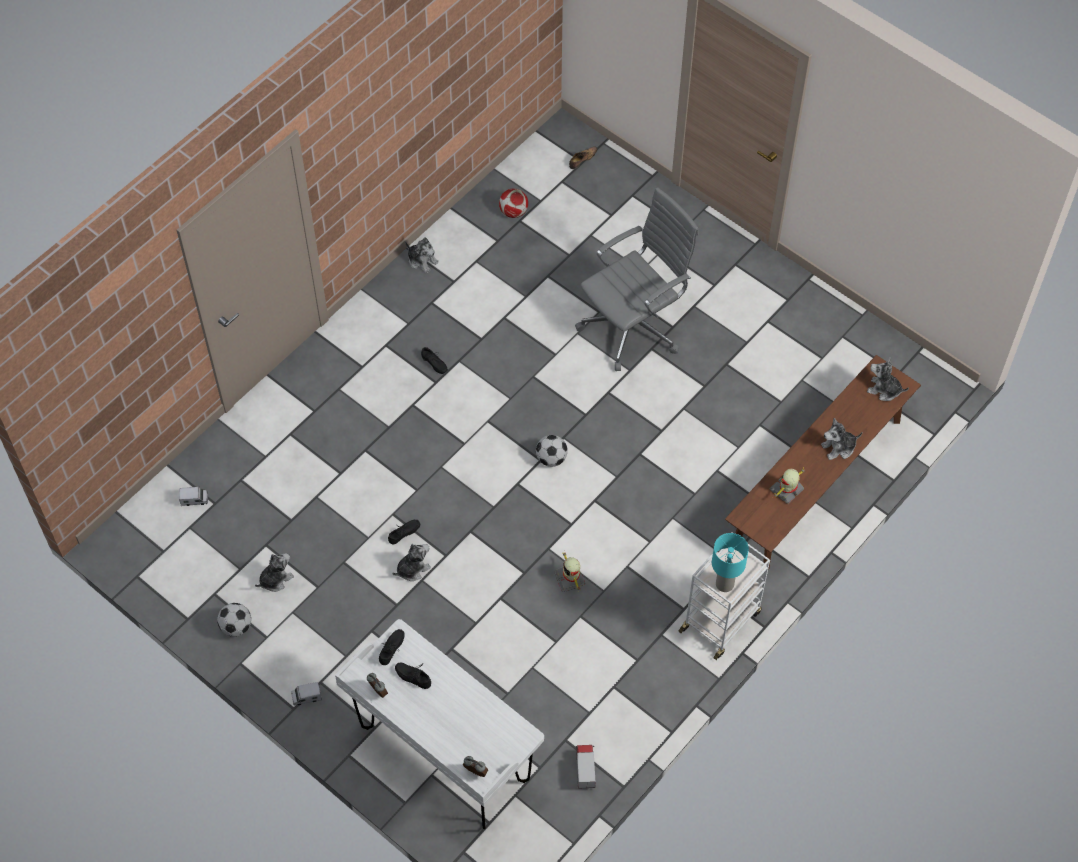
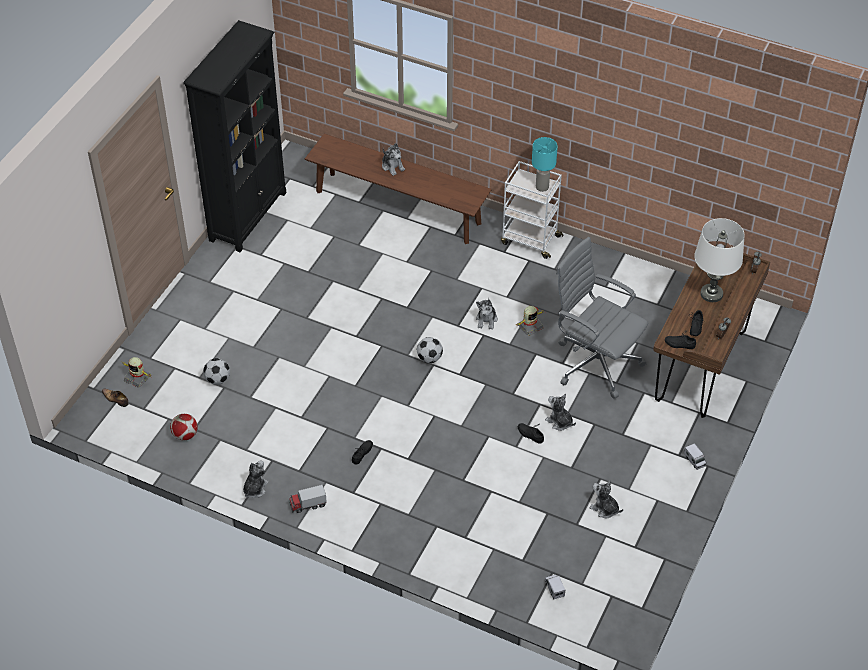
camera: 105 degrees left, 10 degrees down
(236, 626) = (657, 523): football -> football (217, 379)
(444, 755) = (701, 367): white desk -> brown desk
(462, 715) = (711, 294): none -> white table lamp
(585, 769) = (674, 289): toy truck -> toy truck (308, 505)
(634, 325) = (286, 332): grey office chair -> grey office chair (595, 362)
(787, 490) = (438, 187): toy robot -> toy robot (137, 378)
(838, 319) = (248, 216): none -> black bookcase
(884, 390) = (334, 150): plush toy -> plush toy (486, 320)

